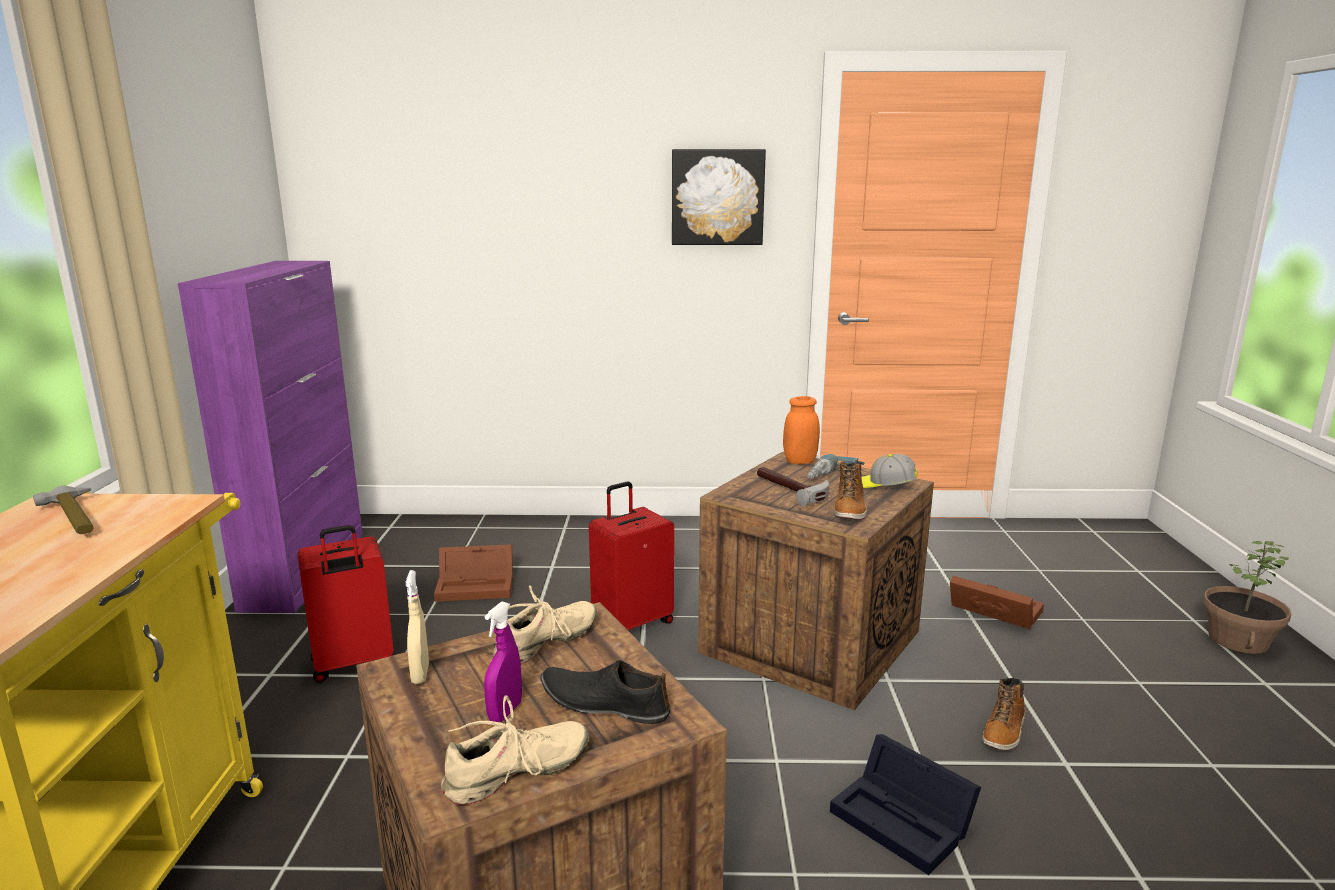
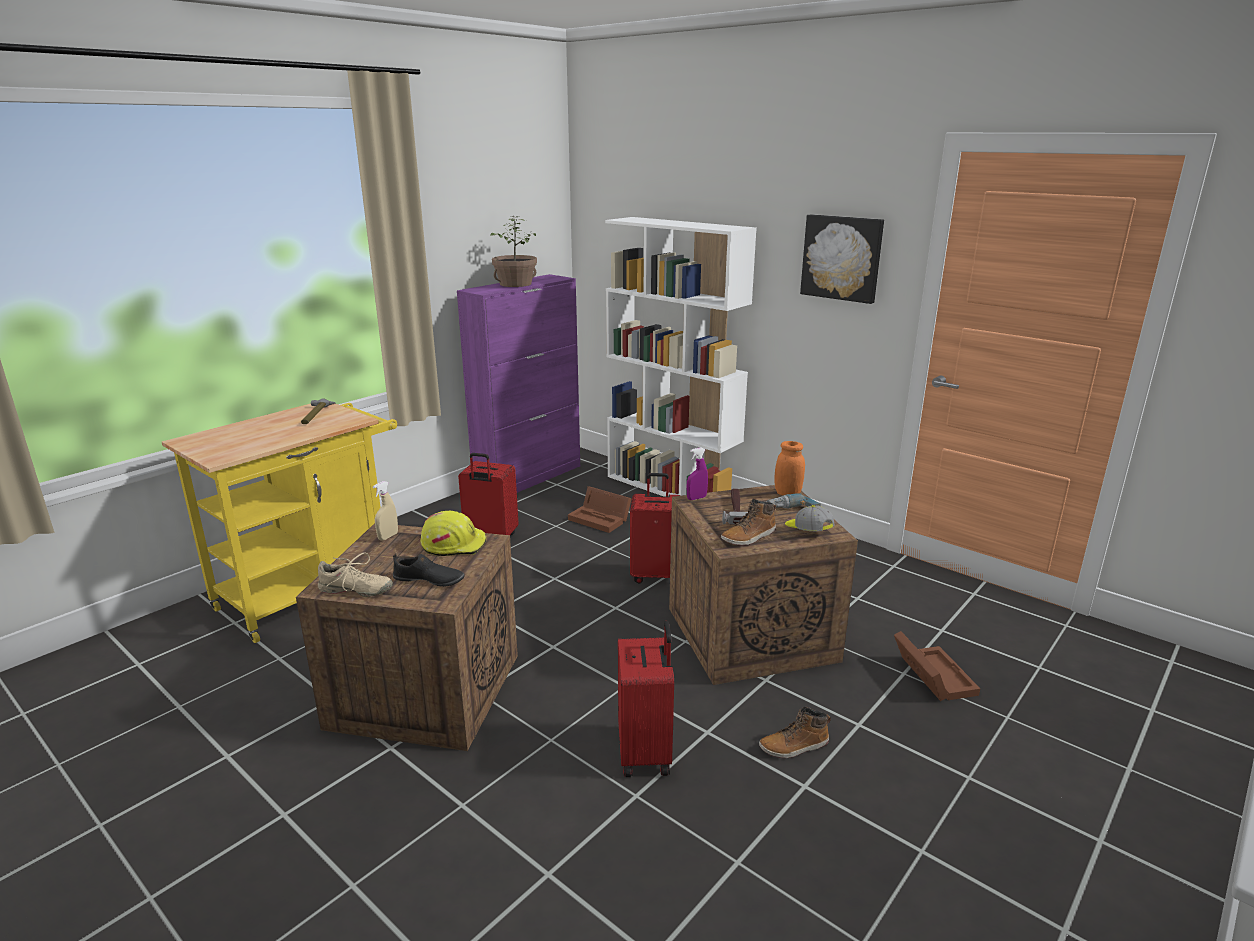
camera: 40 degrees right, 5 degrees up
(505, 712) = (390, 566): purple spray bottle -> purple spray bottle (696, 498)
(517, 526) = (672, 489): none -> white bookcase
(547, 642) = (454, 544): beige shoe -> yellow hard hat
(604, 703) = (429, 580): black shoe -> black shoe turned 135 degrees clockwise
(905, 821) = (646, 752): black storage box -> red suitcase
(1237, 639) = (1145, 802): potted plant -> potted plant (515, 284)

